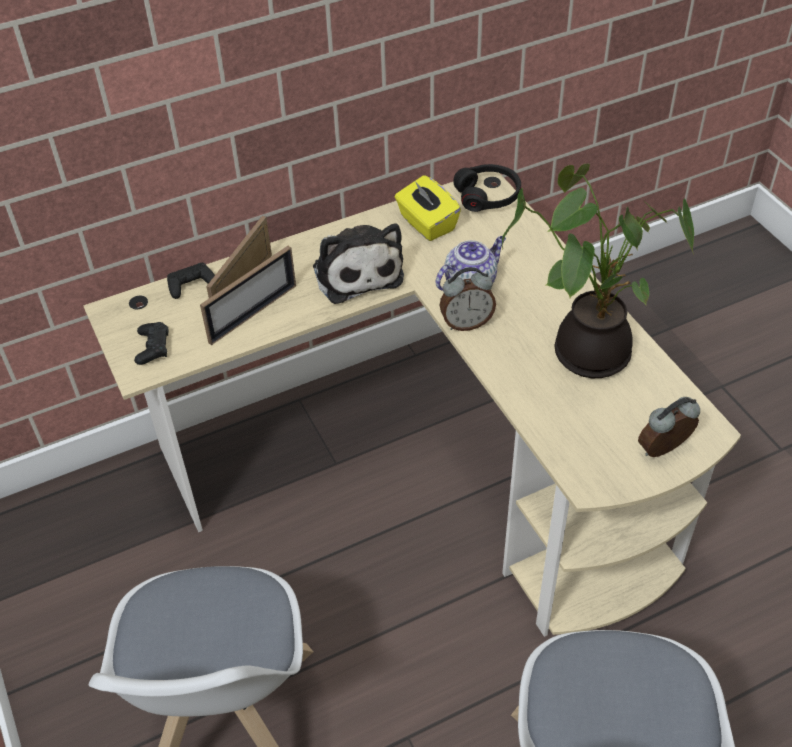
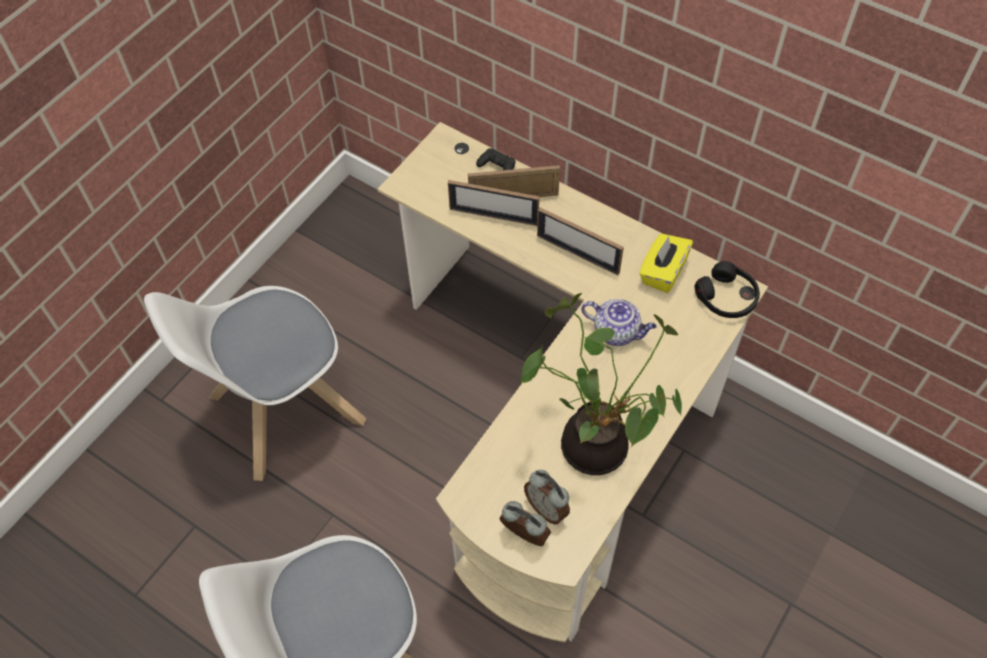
camera: 60 degrees right, 10 degrees up
(153, 347) = (427, 179): black game controller -> none
(356, 271) = (577, 254): plush toy -> picture frame
(466, 323) = (571, 349): alarm clock -> alarm clock (547, 508)

